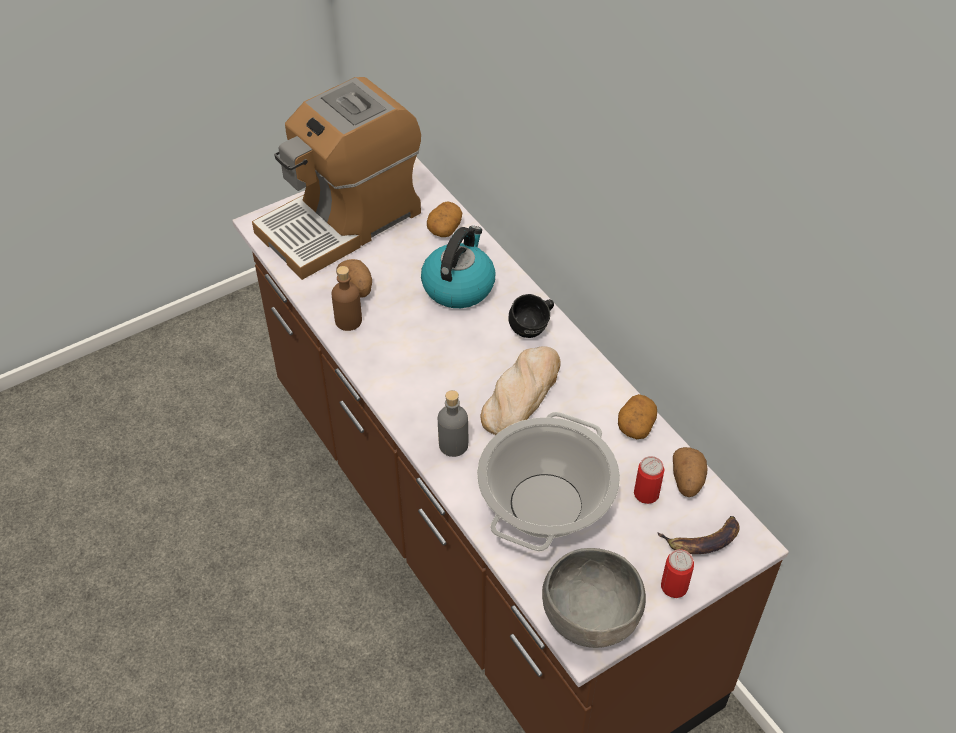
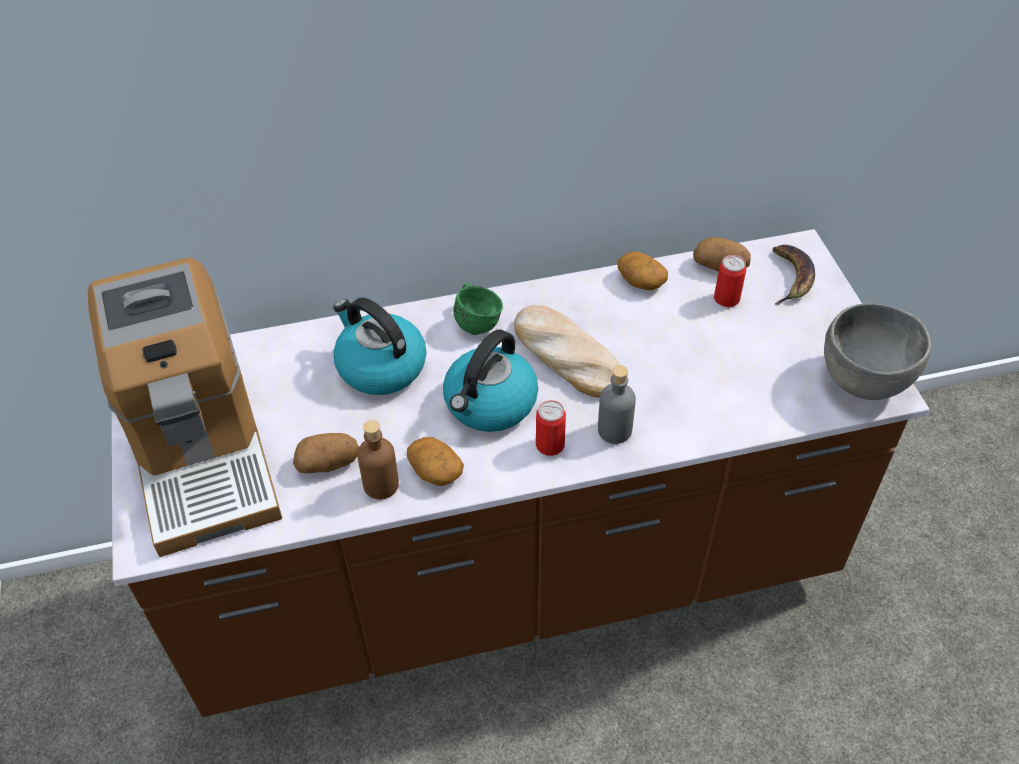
camera: 70 degrees left, 0 degrees up
(444, 228) = (277, 355): potato -> potato (435, 471)
(448, 360) = (490, 404): none -> kettle
(533, 328) = (477, 320): black mug -> green mug
(546, 505) = (719, 375): cooking pot -> none
(674, 586) = (837, 311): can -> can (550, 445)

